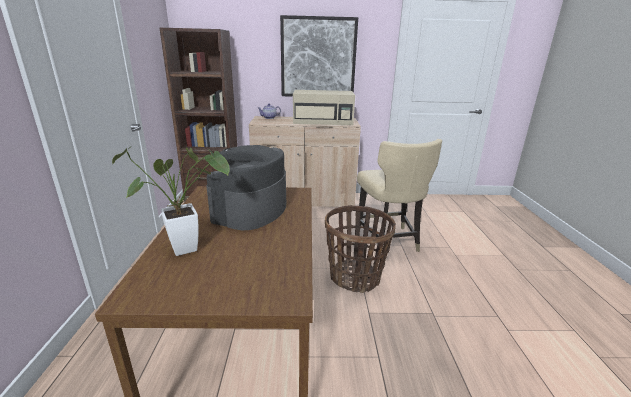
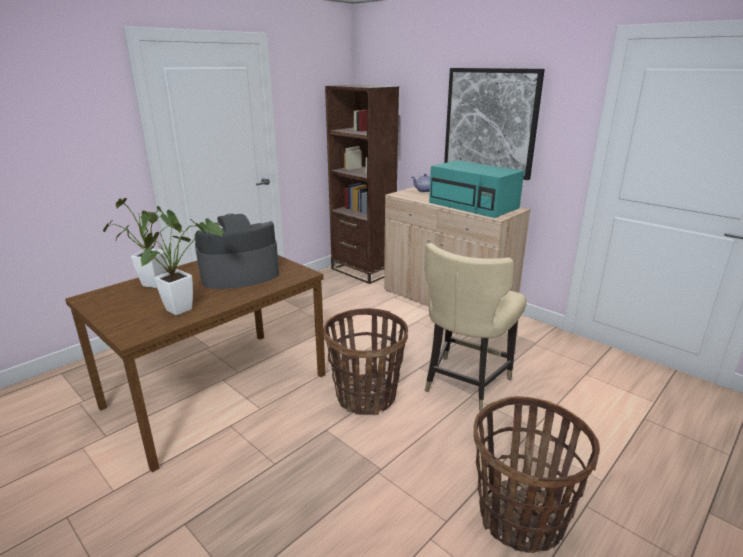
camera: 45 degrees right, 0 degrees up
(273, 253) = (184, 308): none -> potted plant
(323, 121) = (474, 205): beige microwave -> turquoise microwave
(513, 292) = (521, 518): none -> basket

